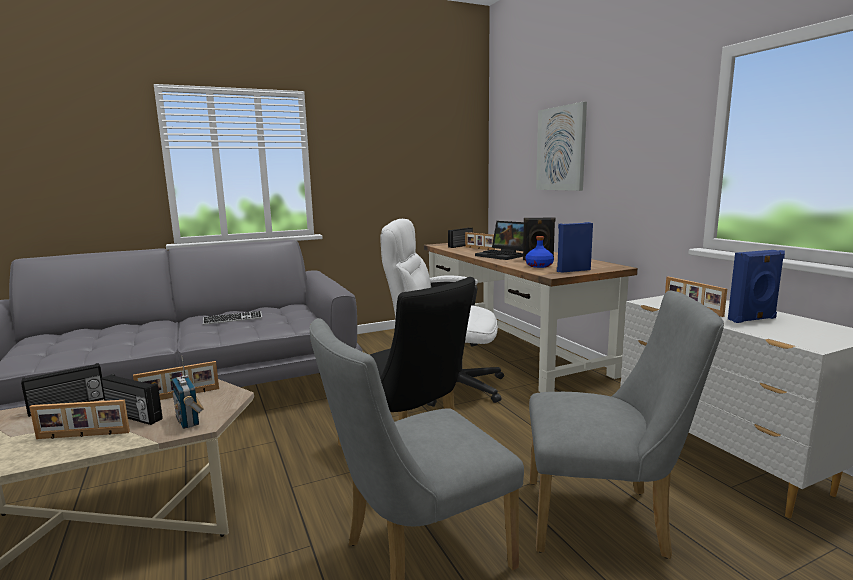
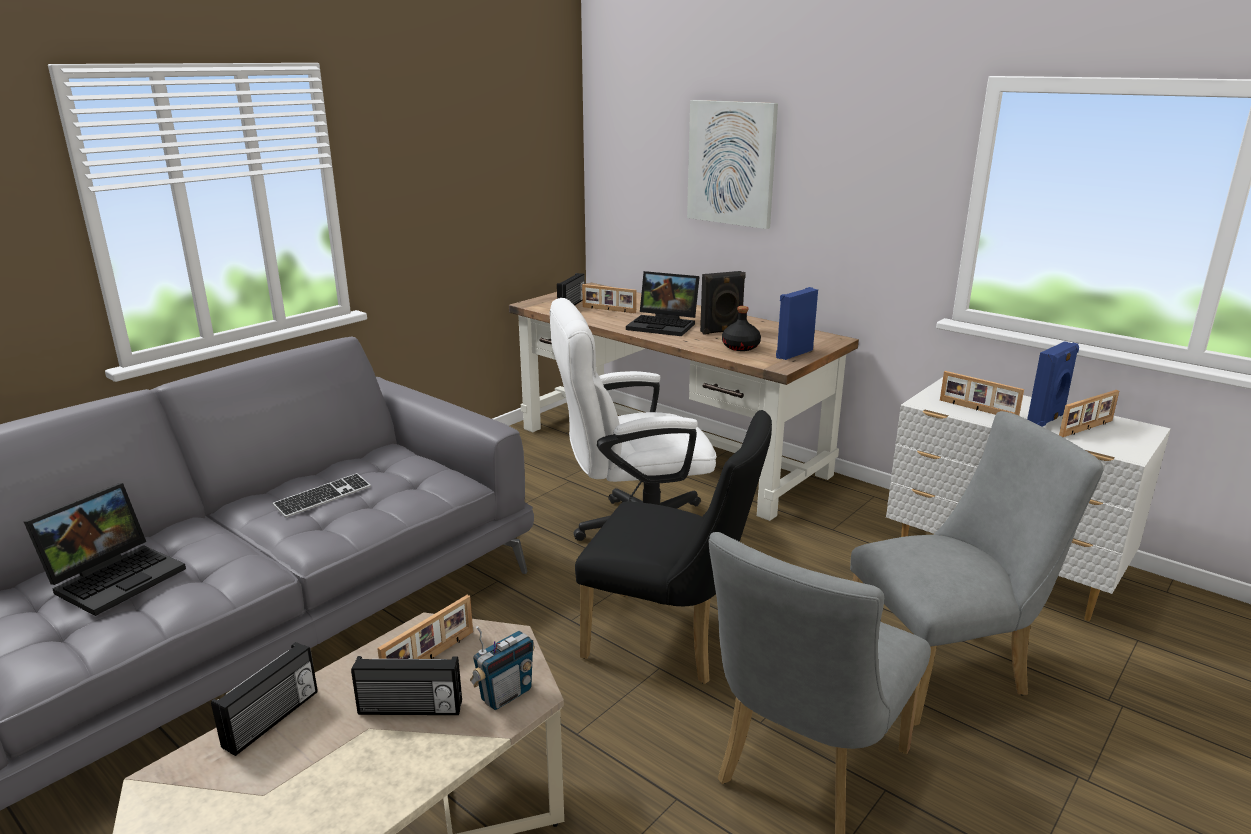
camera: 25 degrees left, 10 degrees up
(82, 436) = (382, 760): picture frame -> picture frame (1087, 429)
(99, 335) = (117, 576): none -> laptop
(189, 421) = (505, 694): radio -> radio turned 75 degrees counterclockwise
(539, 266) = (740, 347): blue bottle -> black bottle

